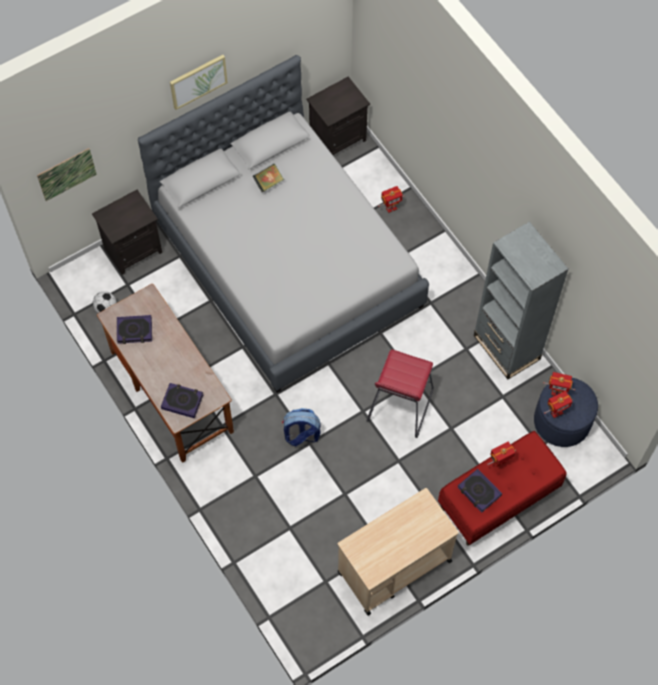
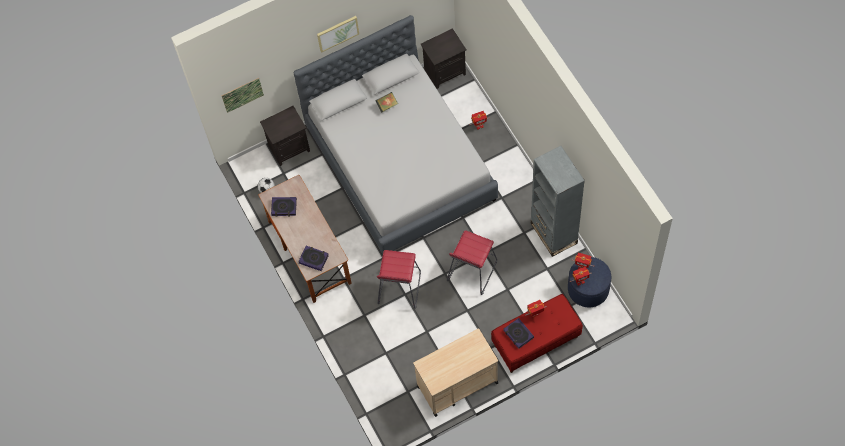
camera: 10 degrees right, 0 degrees up
(301, 435) = (399, 288): backpack -> red stool

